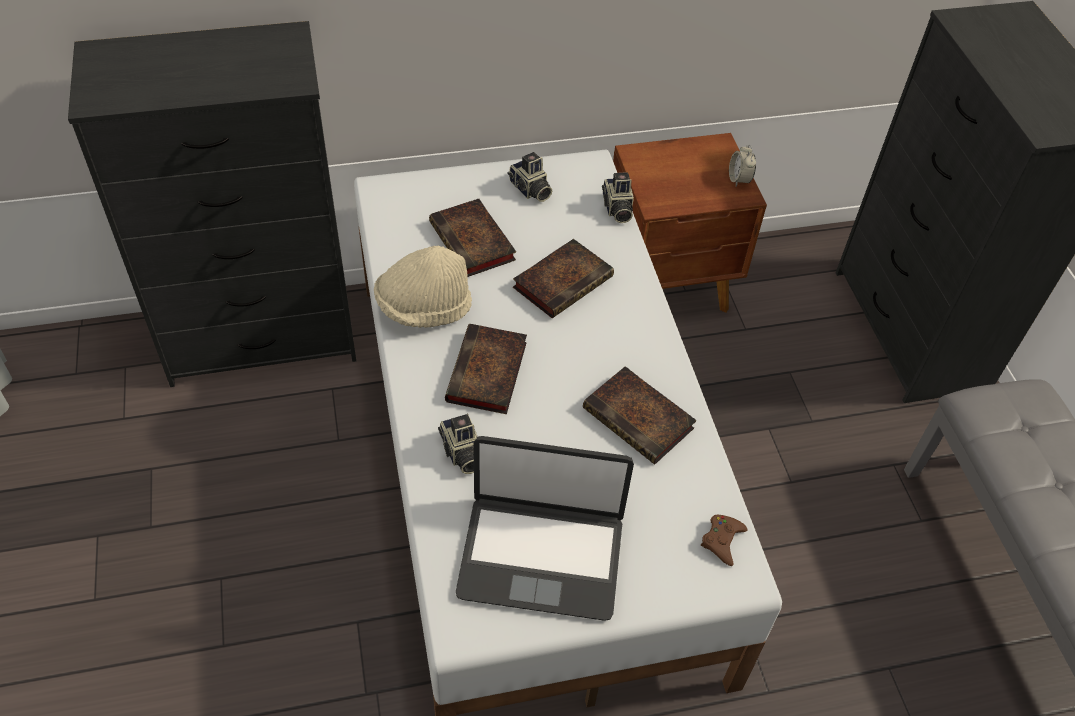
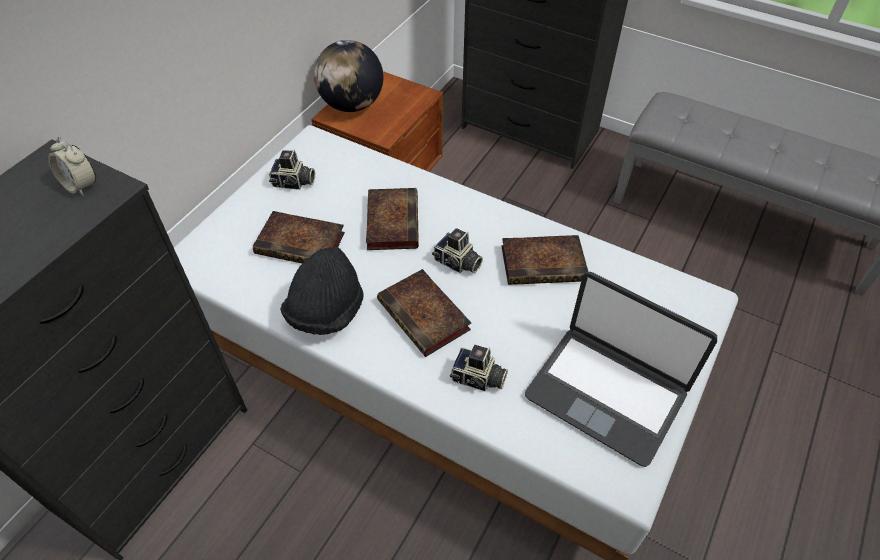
camera: 45 degrees left, 0 degrees up
(424, 308) = (326, 311): beige hat -> black hat
(541, 556) = (606, 393): laptop -> laptop turned 75 degrees clockwise
(616, 209) = (364, 155): camera -> camera (457, 263)
(666, 158) = (352, 105): none -> globe
(722, 540) = (672, 289): brown game controller -> none
(739, 179) = (409, 88): alarm clock -> alarm clock (81, 185)

